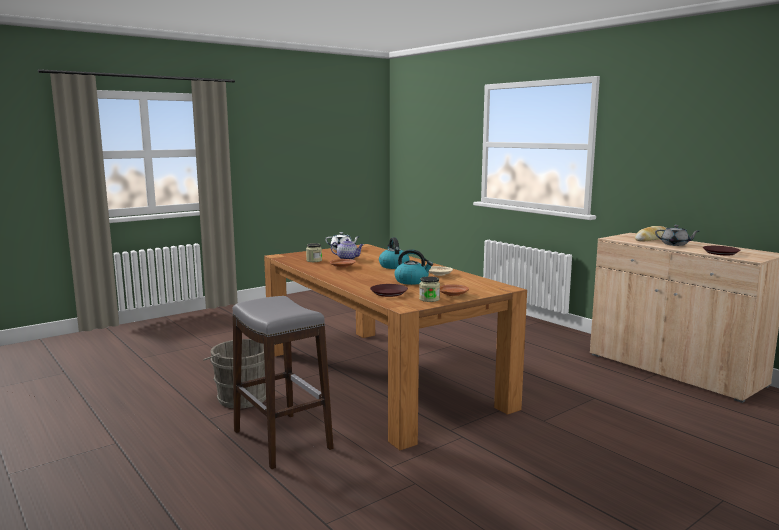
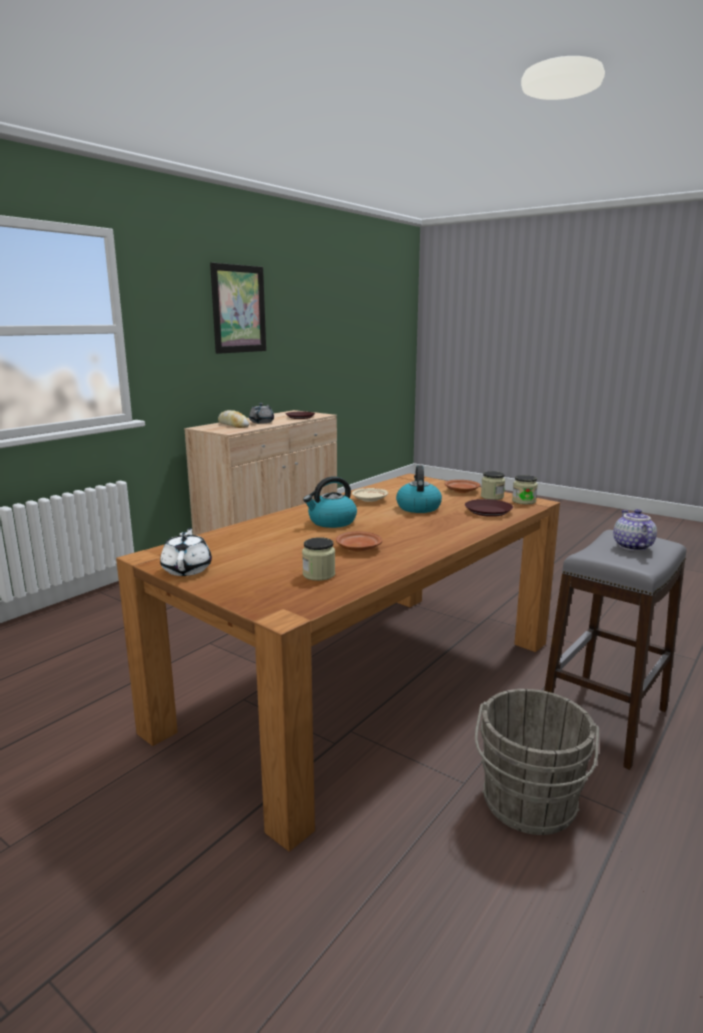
camera: 105 degrees left, 5 degrees up
(347, 258) = (287, 553): teapot -> teapot (631, 546)
(408, 304) = (523, 501): none -> jar
(717, 131) = (238, 309): none -> picture

